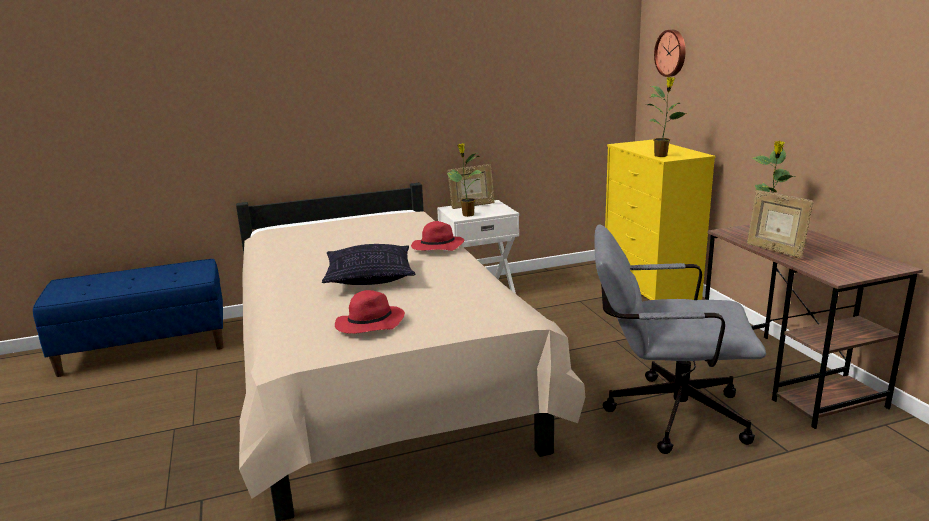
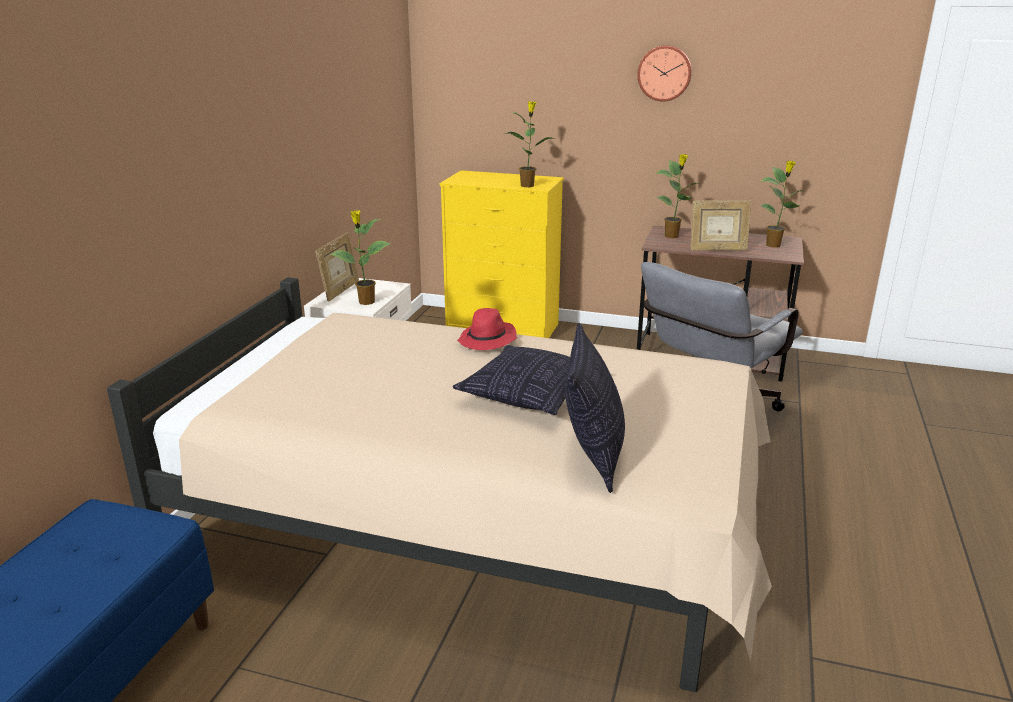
camera: 55 degrees left, 5 degrees up
(307, 315) = (593, 455): none -> pillow
(369, 325) = (666, 430): red hat -> none
(671, 53) = (474, 73): wall clock -> wall clock (664, 73)
(855, 265) = (774, 245): none -> potted plant

